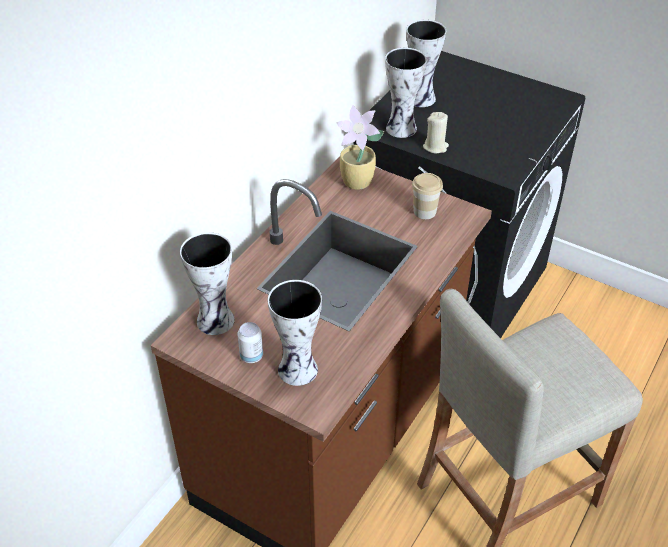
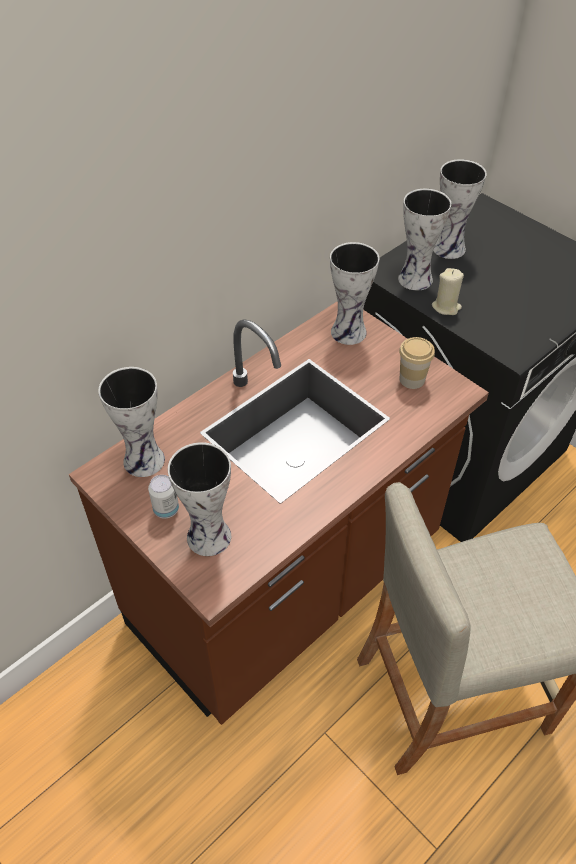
camera: 15 degrees right, 5 degrees up
(358, 182) = (350, 332): potted plant -> vase

